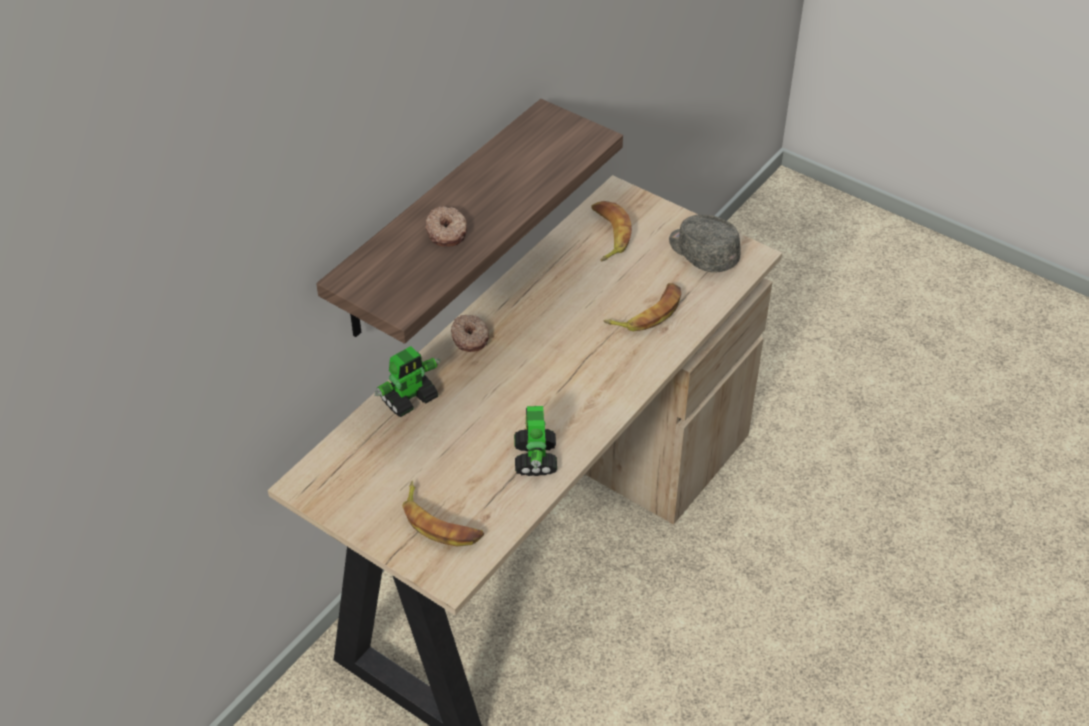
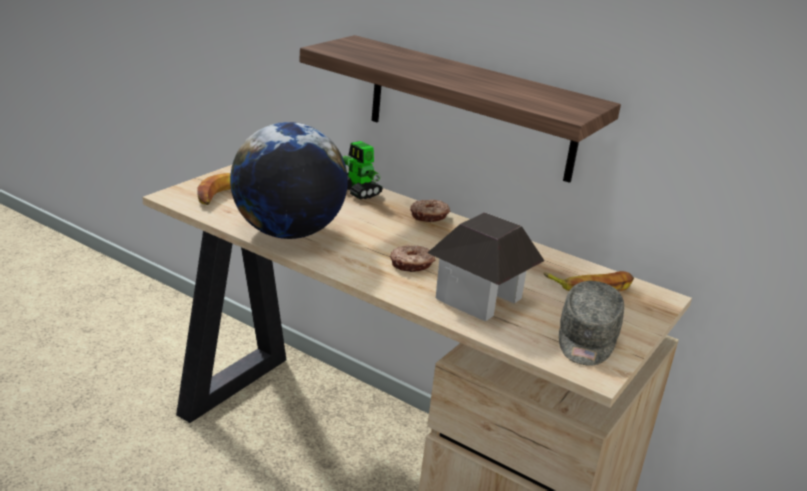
camera: 85 degrees right, 20 degrees down
(447, 232) = (414, 63): donut -> donut (412, 265)
(535, 458) = (287, 233): toy robot -> globe
(647, 312) = (479, 298): banana -> toy house
(702, 253) = (586, 339): grey cap -> grey cap turned 150 degrees clockwise

